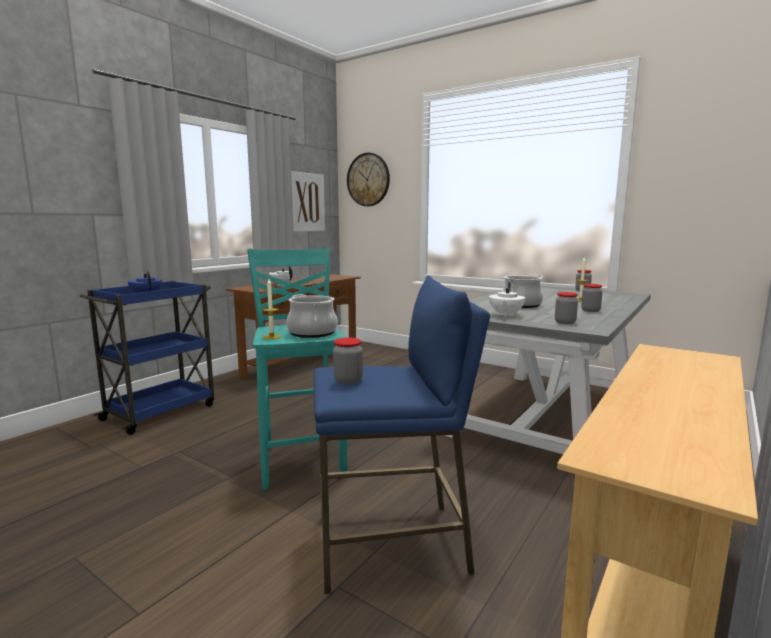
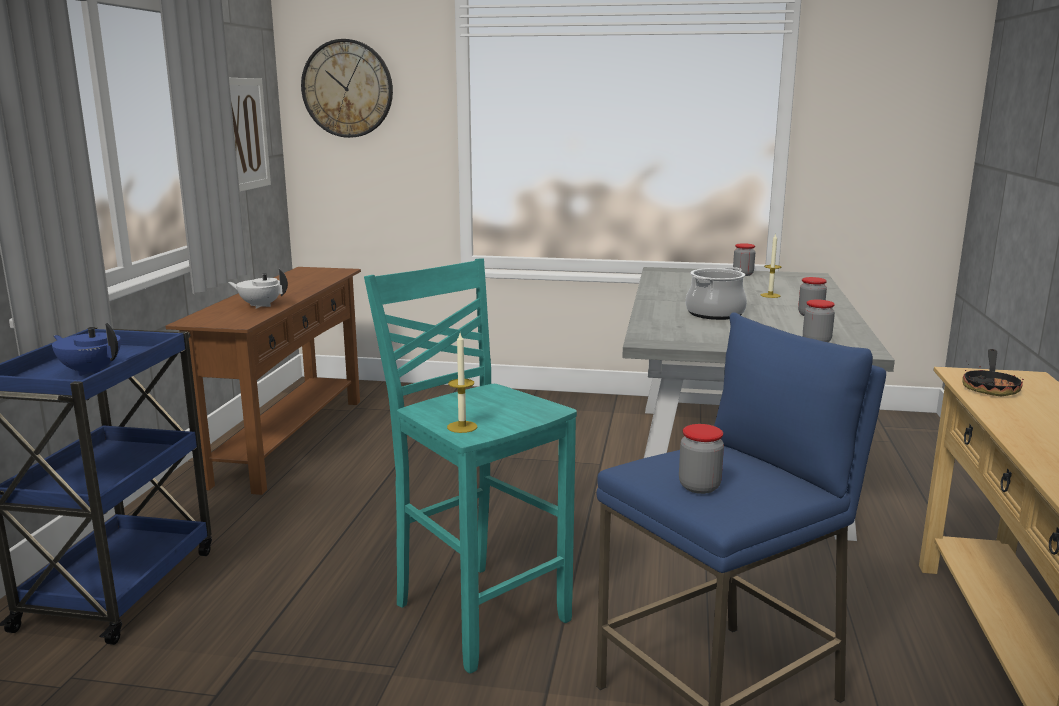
camera: 25 degrees left, 5 degrees up
(312, 333) = (509, 408): cooking pot -> none
(505, 315) = (727, 337): white teapot -> none
(665, 358) = (991, 387): none -> frying pan

